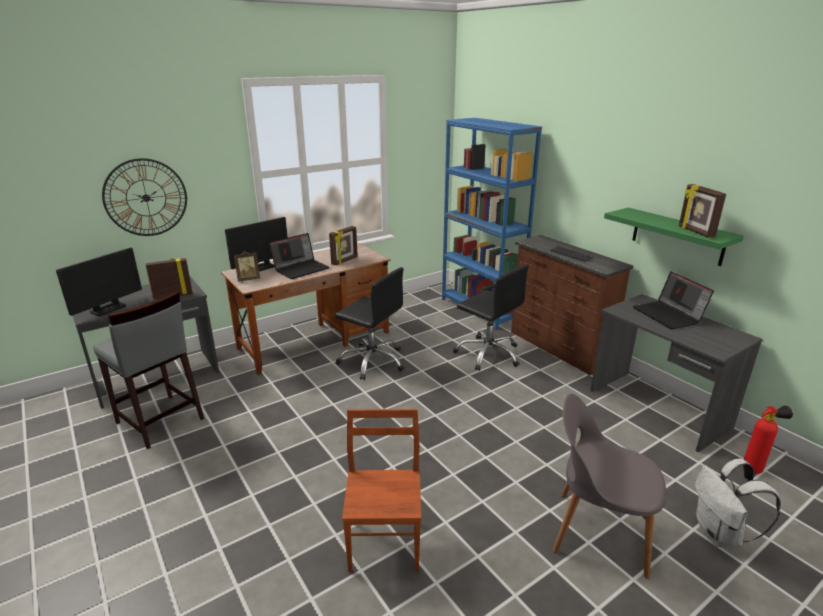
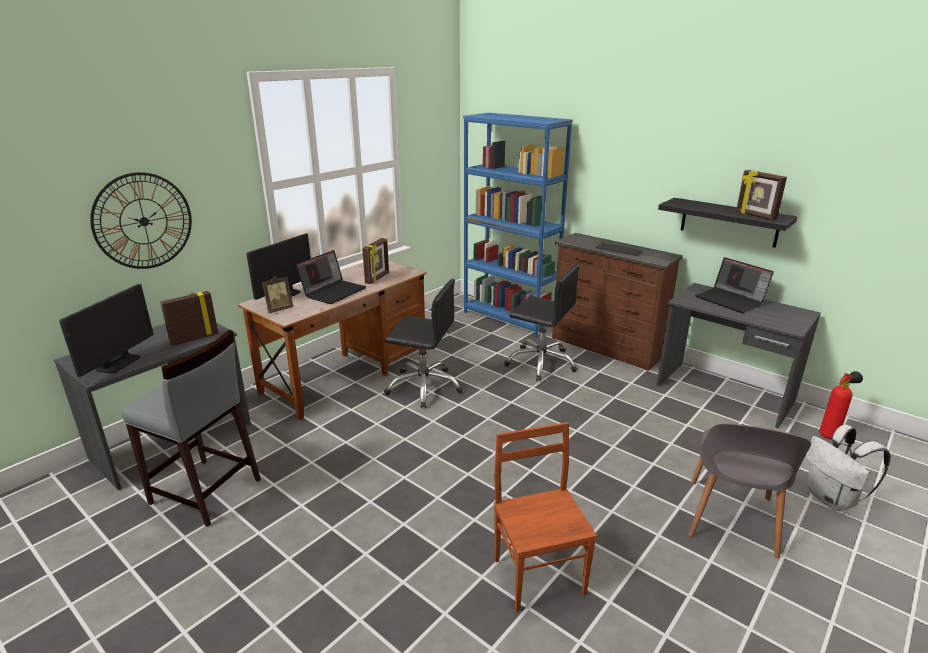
camera: 15 degrees left, 0 degrees up
(597, 532) = (731, 519): grey chair -> grey chair turned 75 degrees counterclockwise
(677, 236) = (729, 222): green shelf -> black shelf

